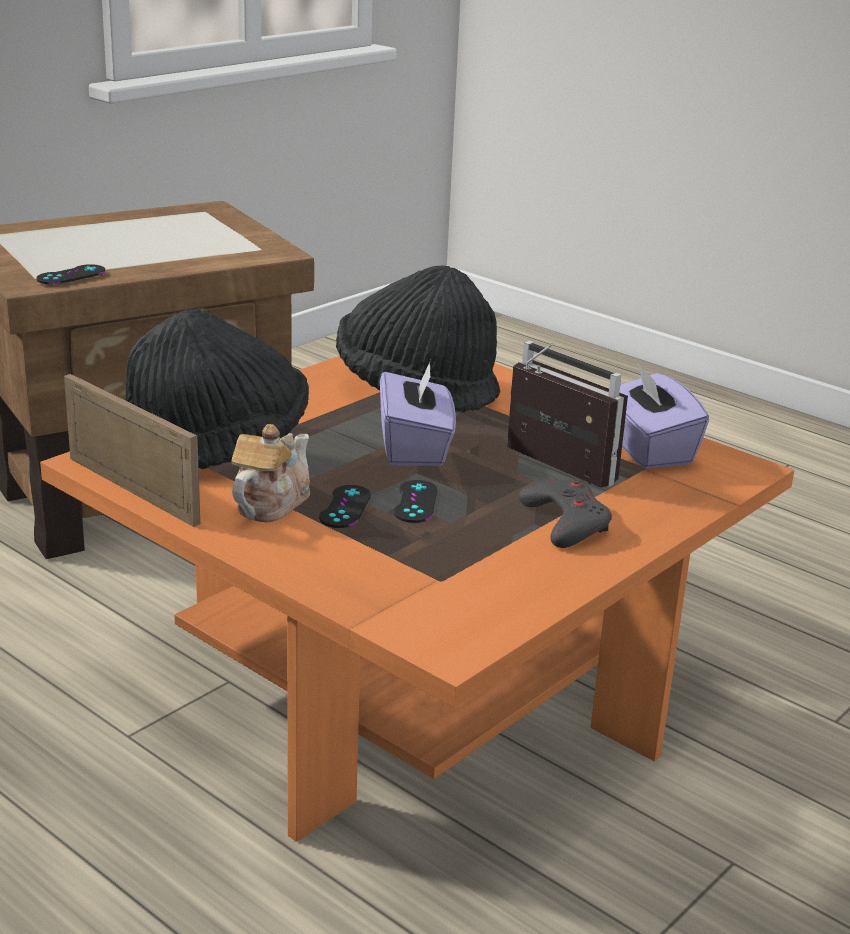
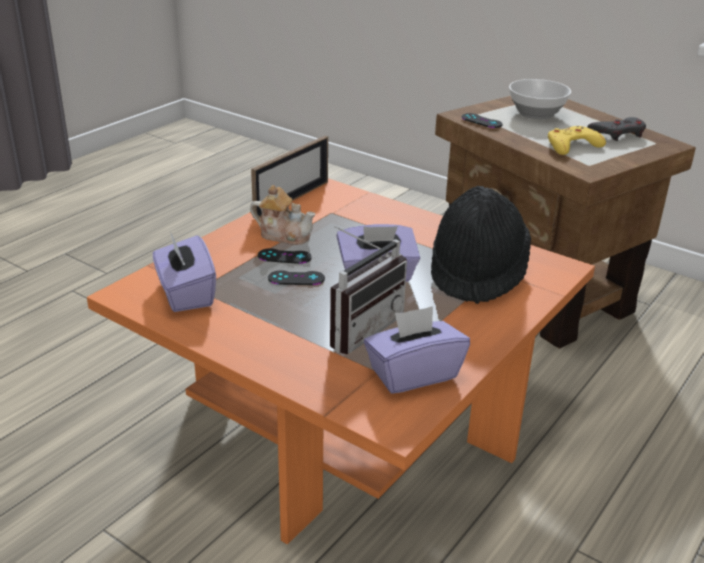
camera: 85 degrees right, 5 degrees up
(65, 244) = (536, 114): none -> bowl
(197, 246) = (572, 146): none -> yellow game controller
(217, 449) = (350, 215): black hat -> none
(455, 590) = (185, 294): none -> purple tissue box
(565, 521) = (279, 333): grey game controller -> grey game controller (618, 133)

